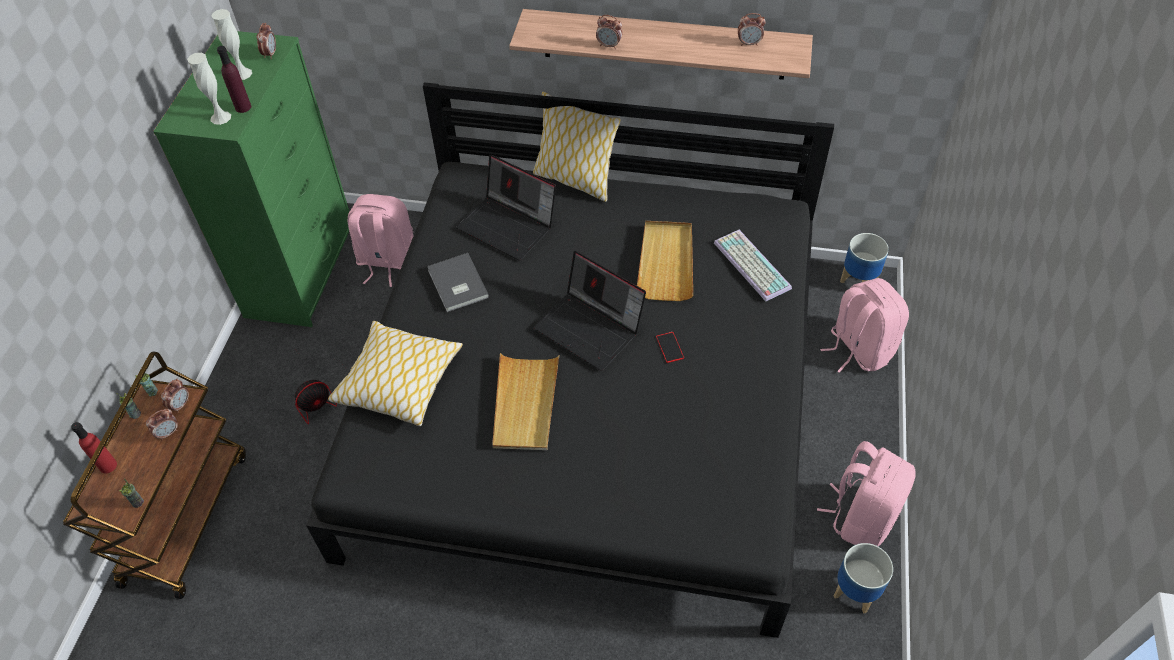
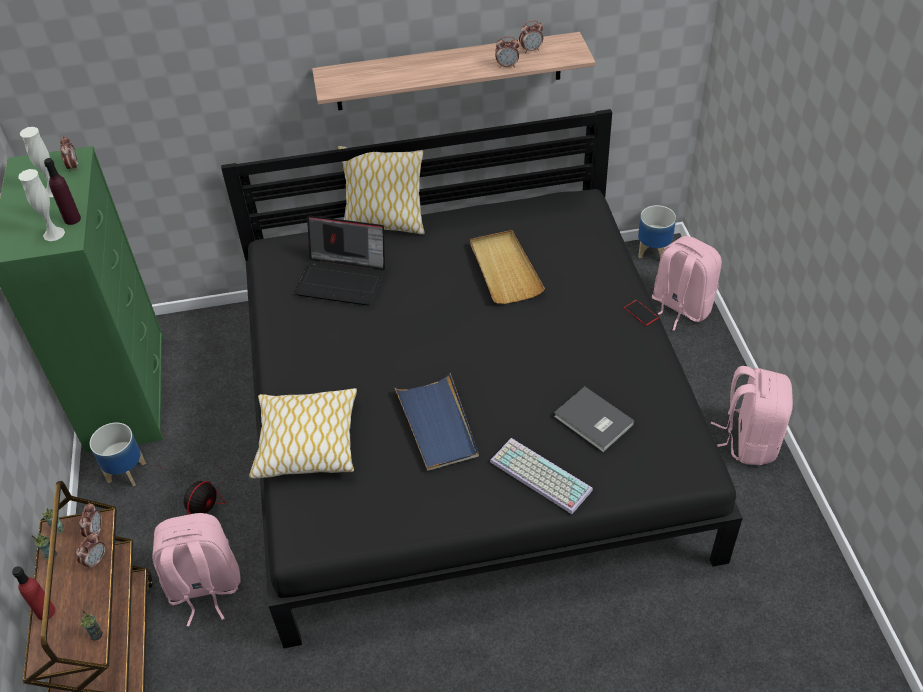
camera: 20 degrees left, 5 degrees down
(386, 261) = (211, 358): pink backpack -> pink backpack (204, 587)
(456, 285) = (320, 343): grey book -> grey book (593, 422)
(525, 404) = (437, 425): beige tray -> blue tray
(591, 328) = (465, 343): laptop -> none
(609, 45) = (409, 79): alarm clock -> alarm clock (507, 66)
(669, 347) = (543, 338): phone -> phone (641, 313)
(749, 265) = (578, 251): keyboard -> keyboard (538, 476)
(856, 592) = (774, 503): planter -> planter (127, 472)

